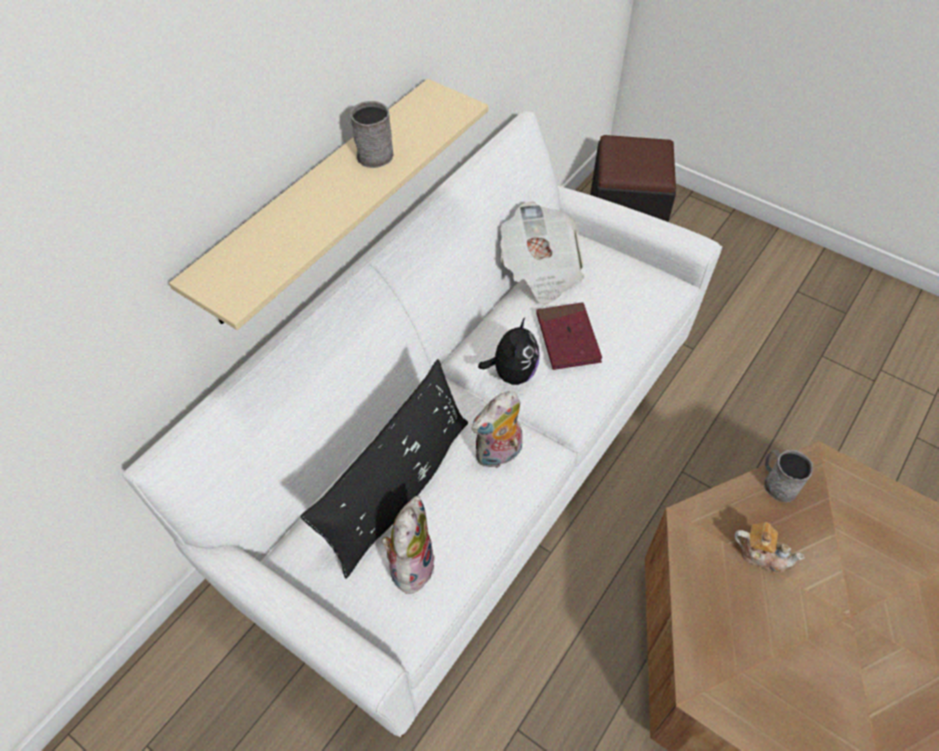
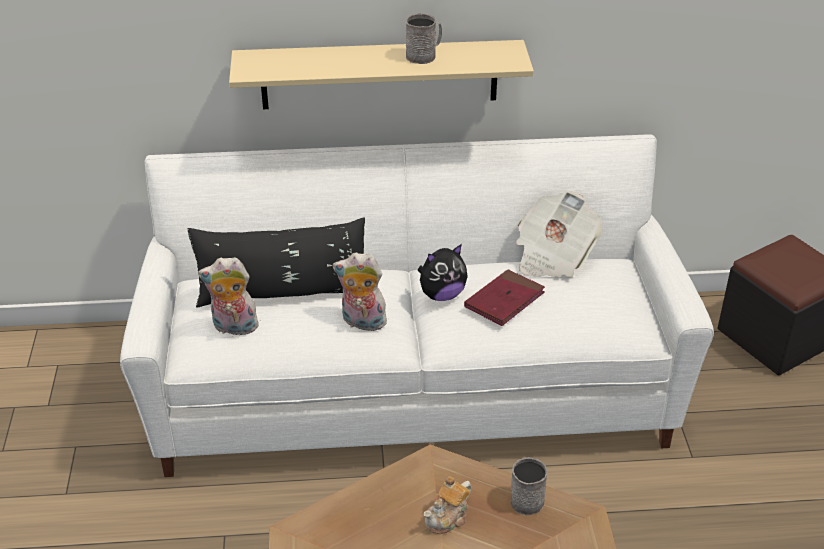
camera: 50 degrees right, 15 degrees down
(410, 565) = (233, 328): plush toy -> plush toy turned 150 degrees counterclockwise
(762, 554) = (448, 518): teapot -> teapot turned 60 degrees clockwise

